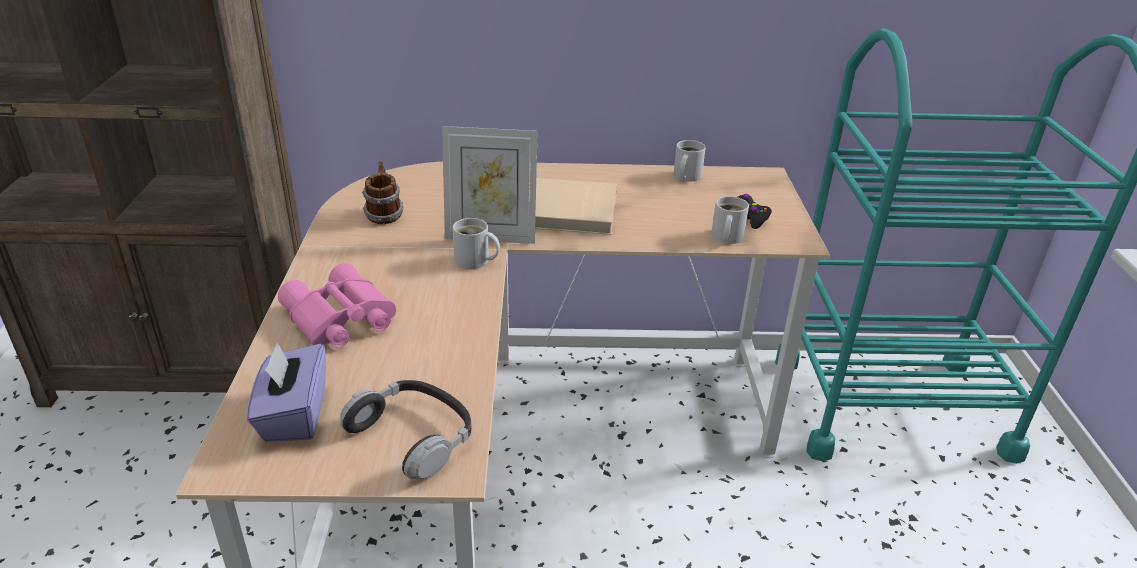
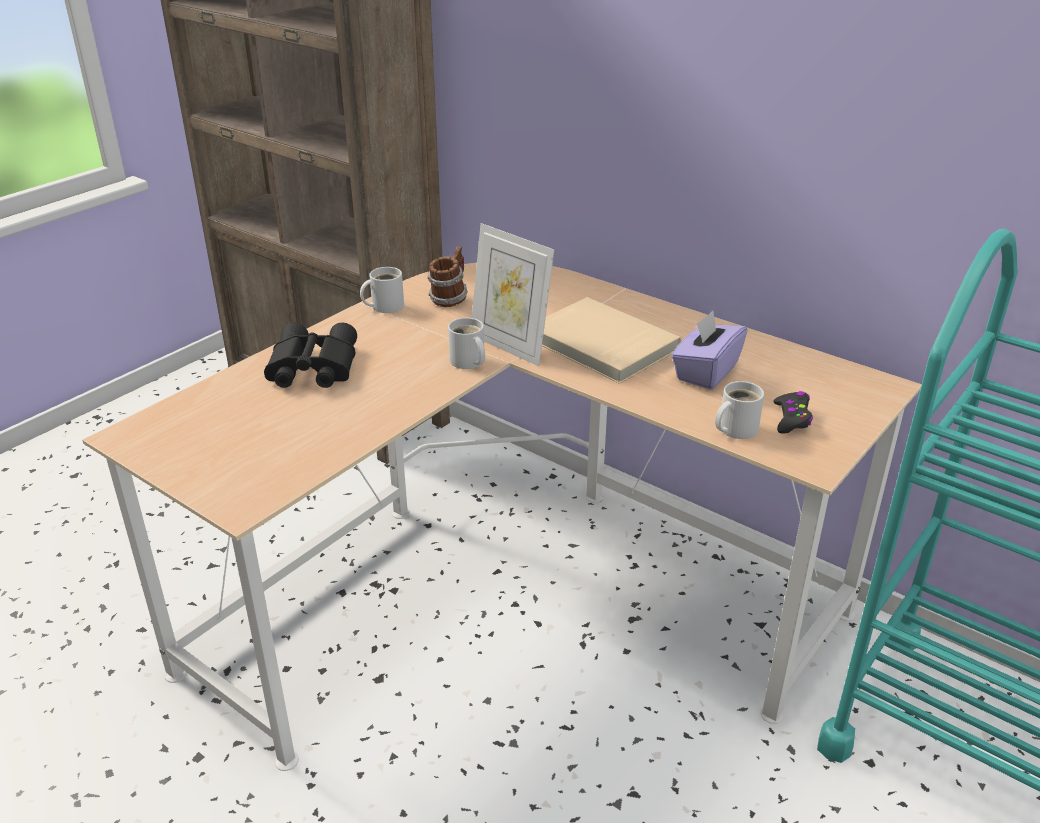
camera: 40 degrees right, 0 degrees up
(293, 415) = (200, 422): purple tissue box -> purple tissue box (706, 372)
(339, 320) = (311, 368): pink binoculars -> black binoculars
(413, 436) = (249, 472): headphones -> none
(685, 176) = (783, 355): white mug -> white mug (384, 306)

